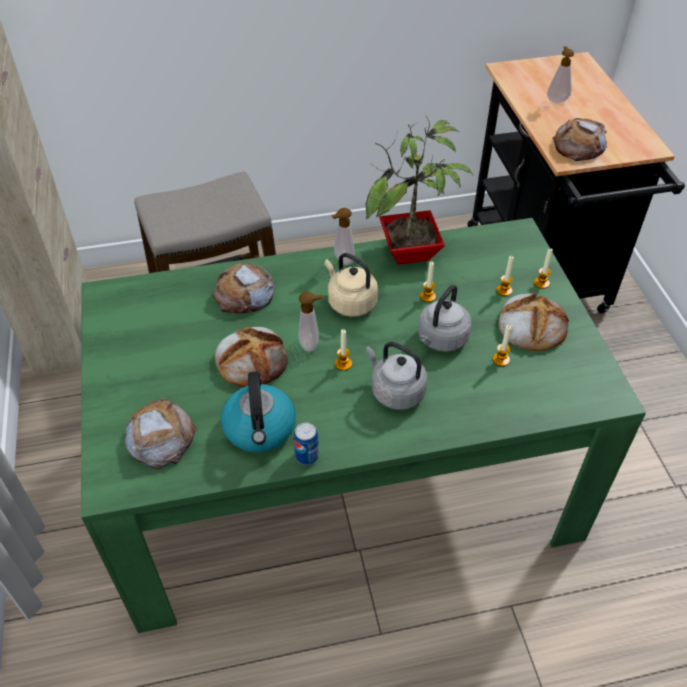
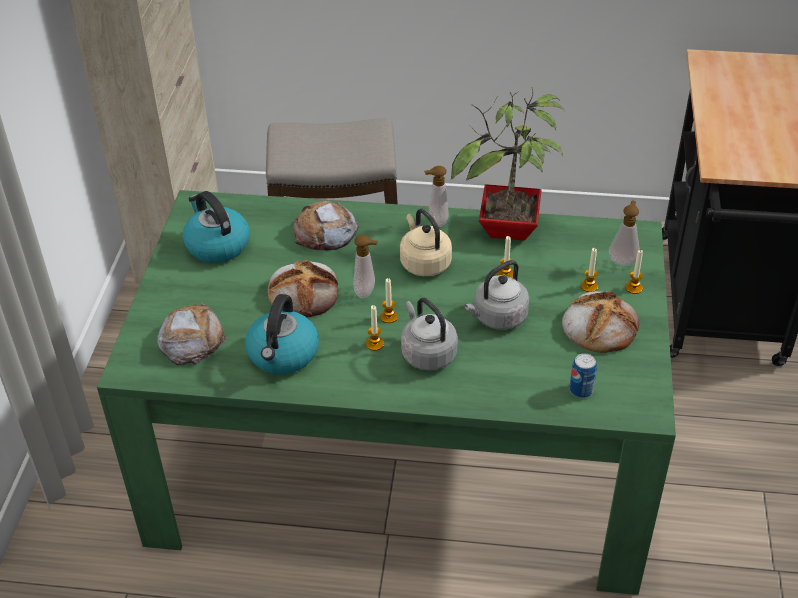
camera: 20 degrees right, 5 degrees down
(144, 331) = (216, 245): none -> kettle
(307, 456) = (315, 388): can -> can (581, 390)
(501, 359) = (549, 350): candle -> candle (375, 344)
(556, 99) = (746, 102): soap dispenser -> soap dispenser (623, 260)
(579, 146) = (742, 155): bread -> none

